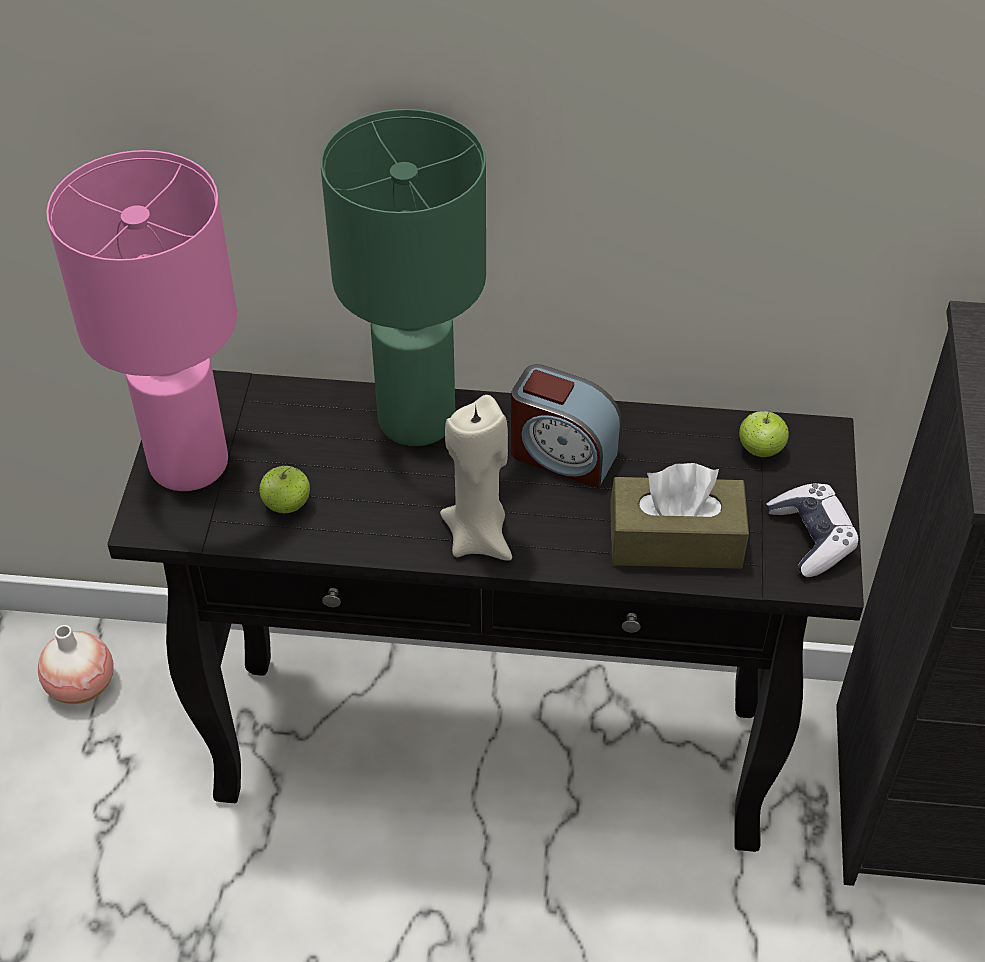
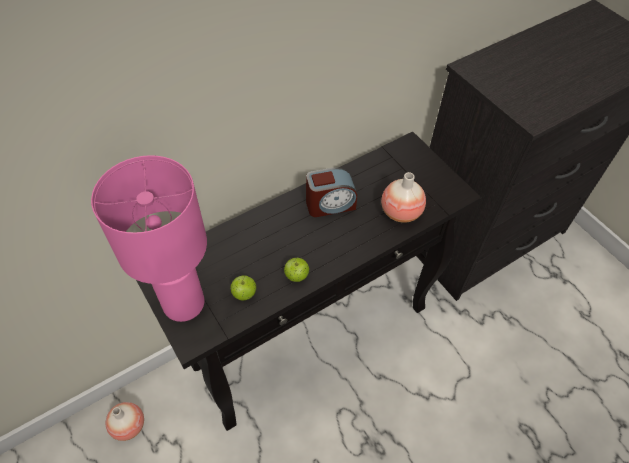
camera: 40 degrees left, 5 degrees up
(414, 419) = (260, 225): green table lamp -> none
(479, 537) = (332, 257): beige candle -> none
(675, 540) = (400, 212): brown tissue box -> vase
(760, 450) = (395, 161): apple -> apple (296, 276)
(811, 538) = (442, 182): game controller -> none

